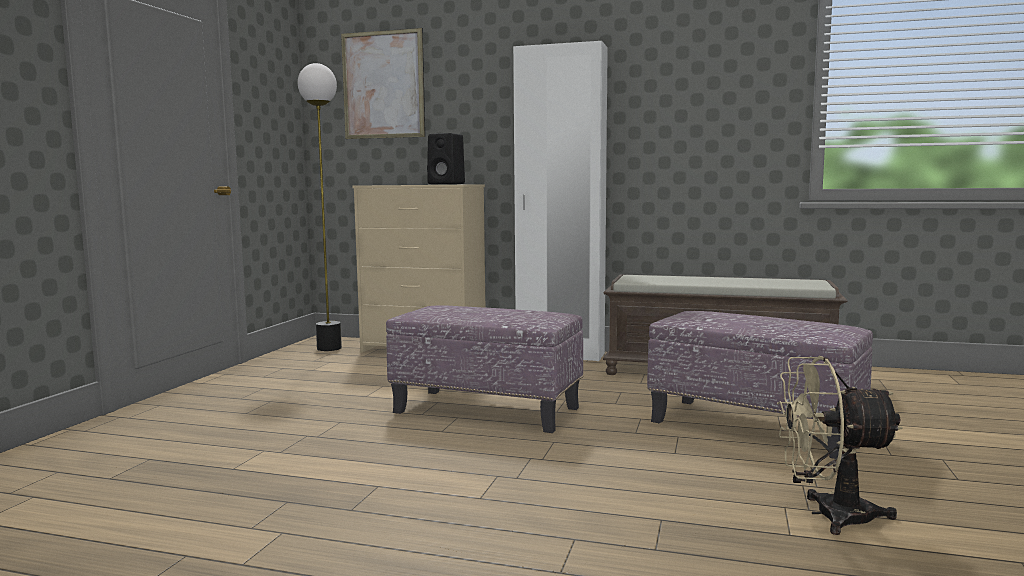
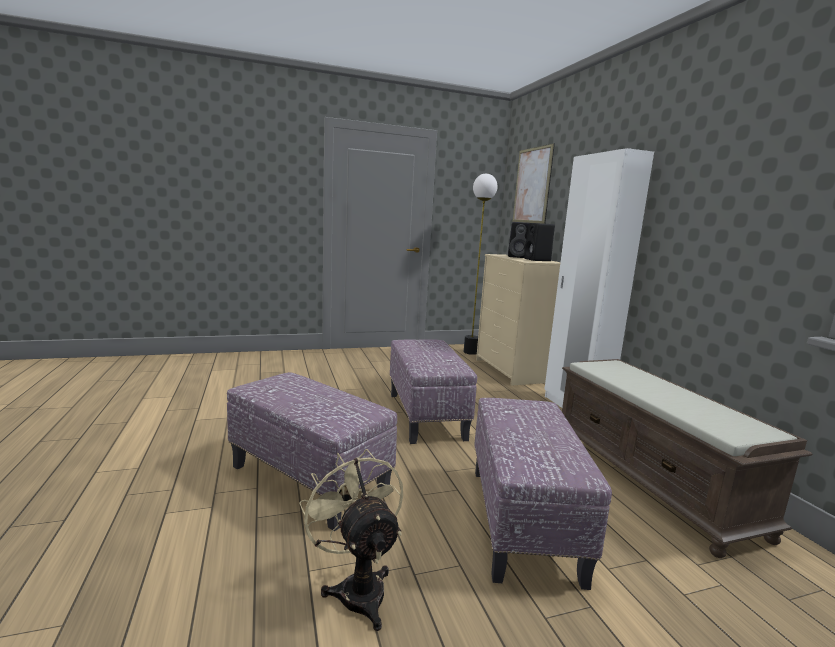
camera: 55 degrees right, 5 degrees up
(407, 184) = (518, 257): none -> black speaker
(586, 501) = (310, 479): none -> ottoman

